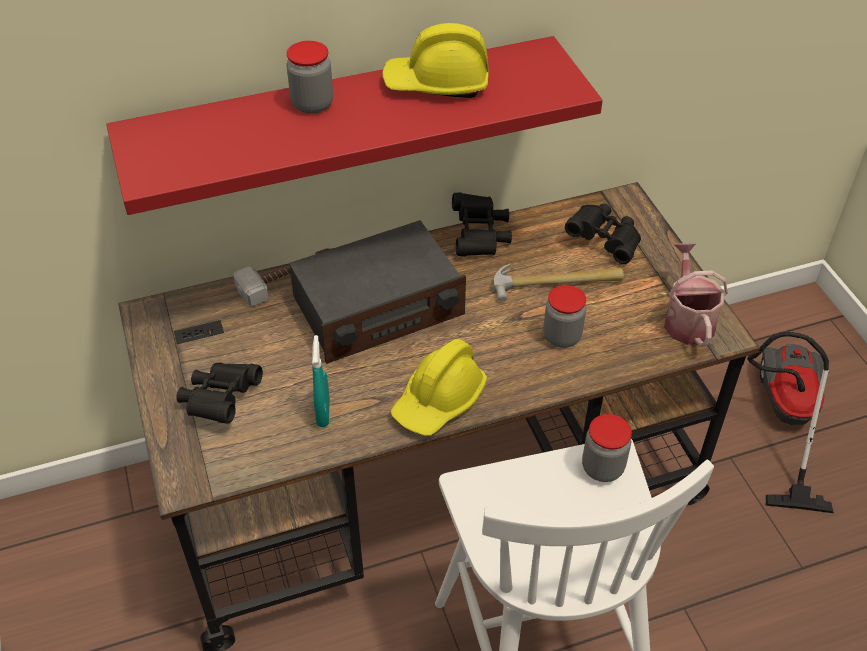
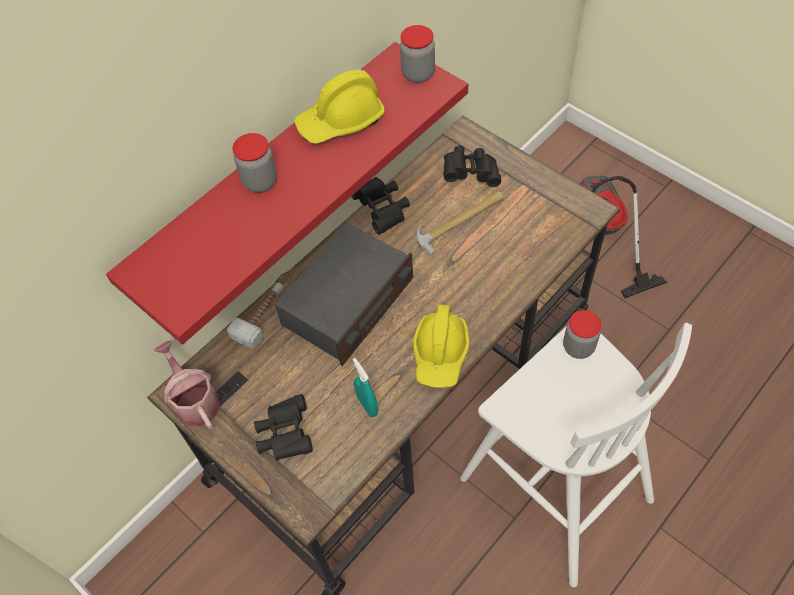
camera: 25 degrees left, 10 degrees up
(562, 336) = (490, 262): jar -> jar (418, 74)
(687, 319) = (562, 209): watering can -> watering can (194, 400)

